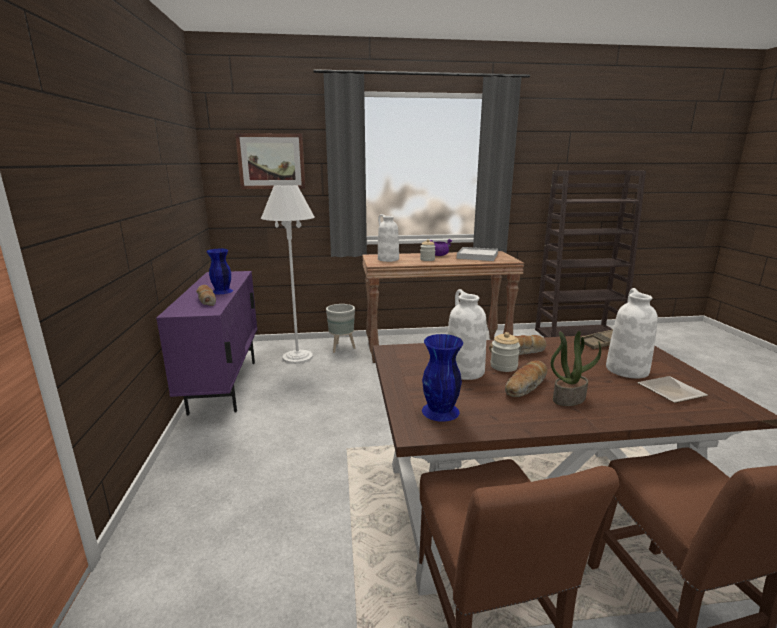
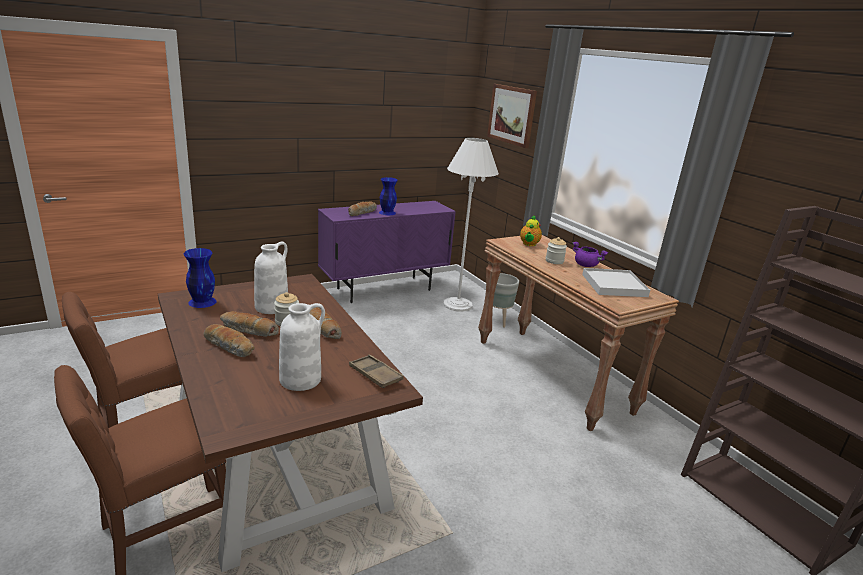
camera: 65 degrees right, 5 degrees up
(387, 259) = (529, 244): white vase -> teapot
(568, 398) = (230, 347): potted plant -> bread
(673, 392) = (252, 398): plate -> none

